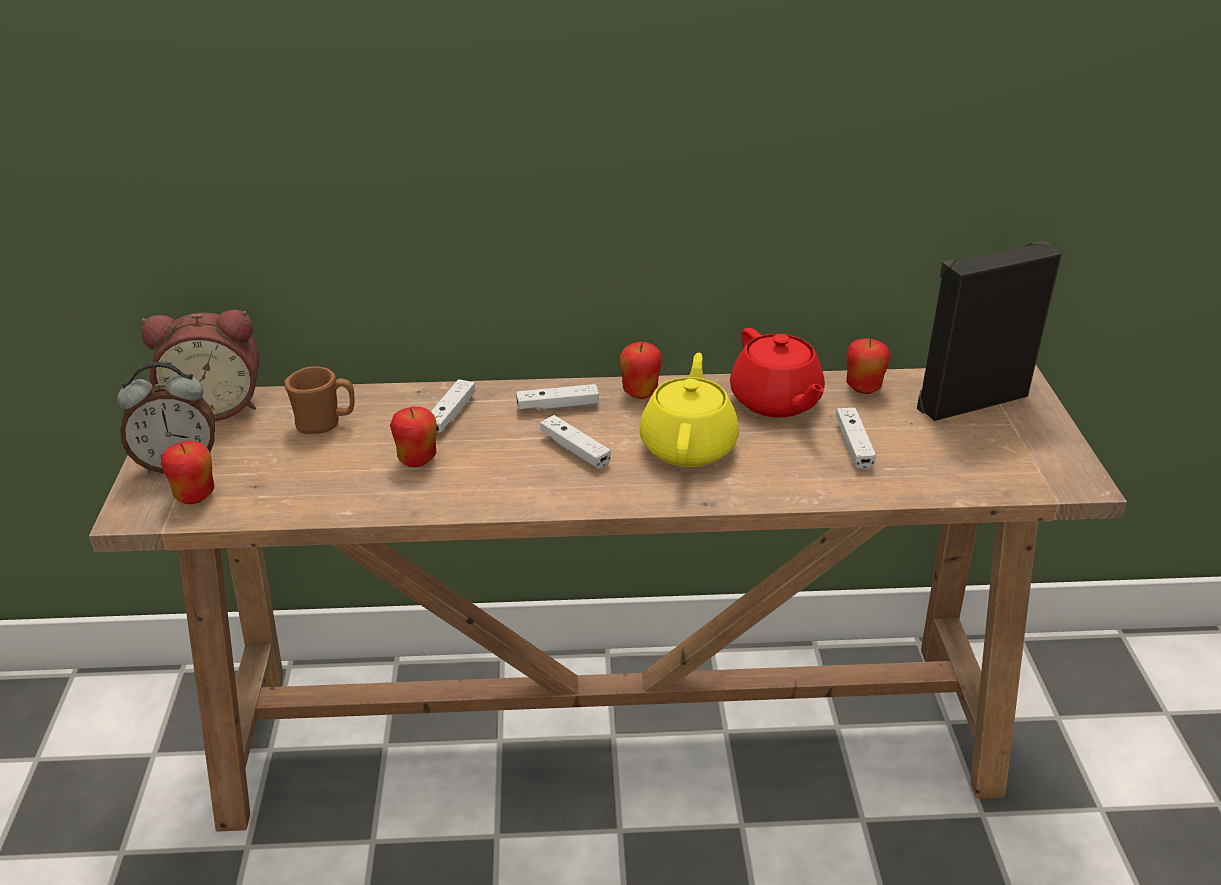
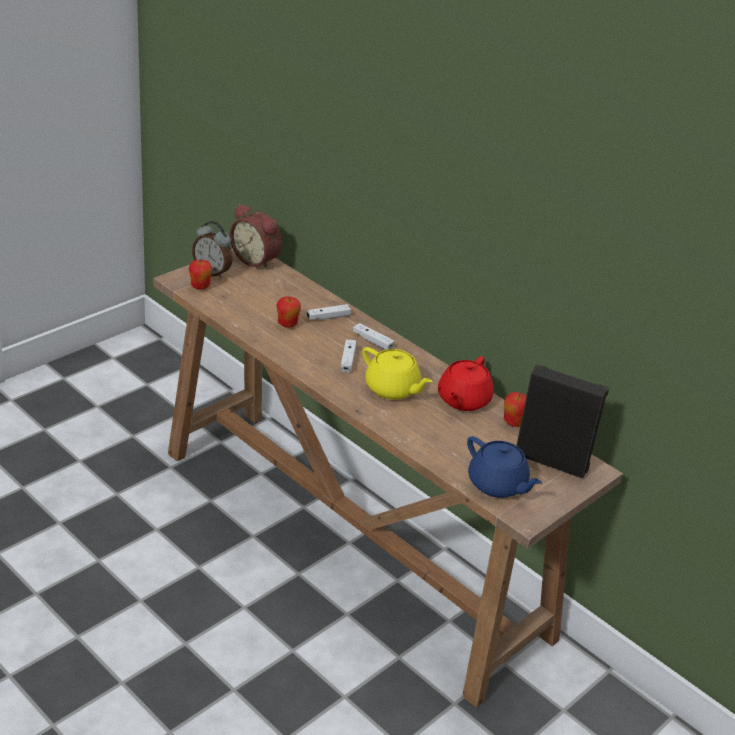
camera: 45 degrees right, 0 degrees up
(325, 424) = (280, 291): brown mug -> none
(640, 393) = (415, 358): apple -> none
(689, 446) = (392, 389): yellow teapot -> yellow teapot turned 75 degrees clockwise
(853, 445) = (459, 436): white game controller -> none
(989, 467) = (497, 485): none -> blue teapot

